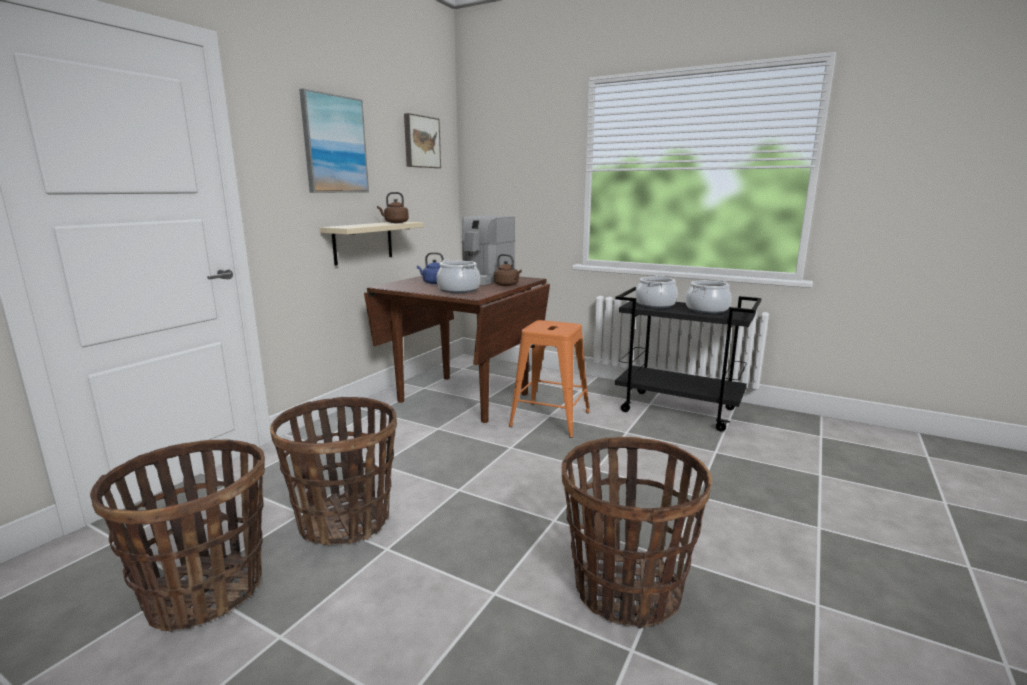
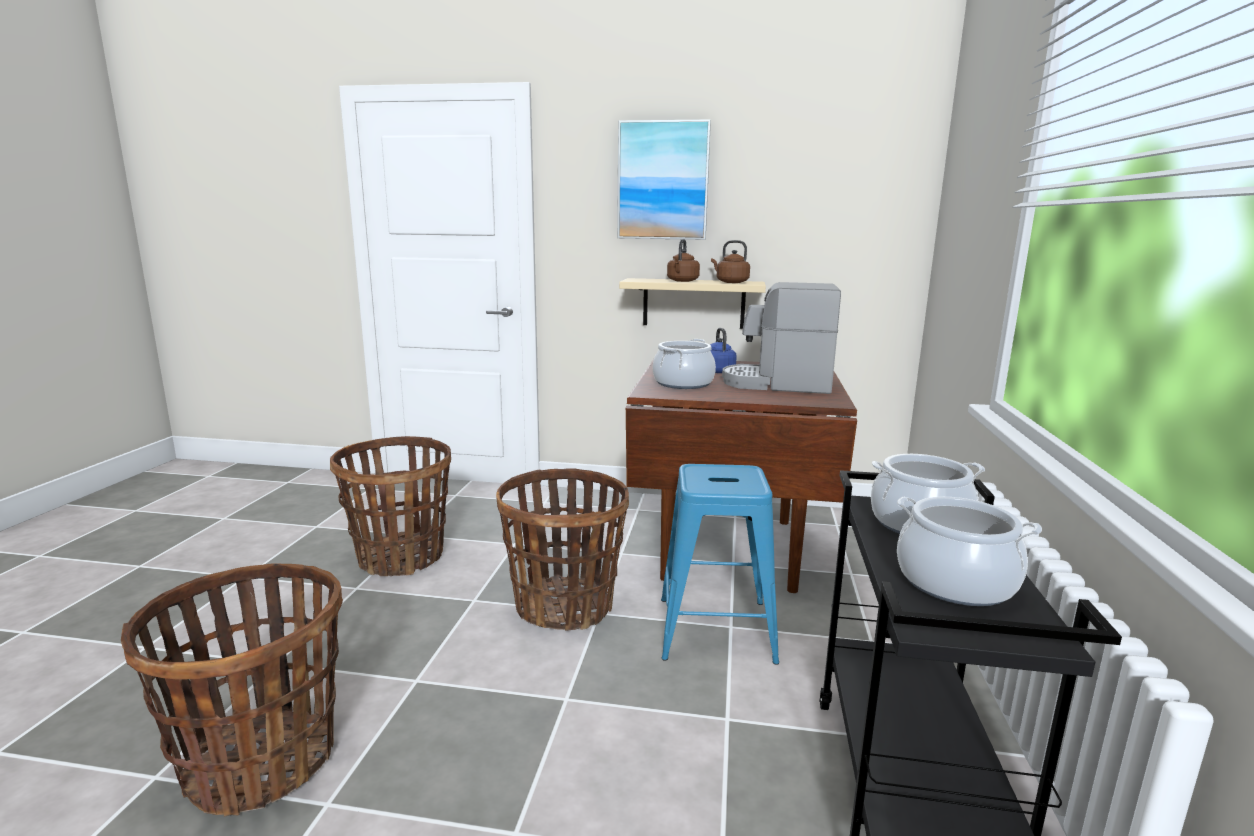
camera: 70 degrees right, 0 degrees up
(205, 592) = (304, 535): basket -> basket (564, 606)
(421, 142) = (837, 166): picture -> none
(507, 285) = (754, 397): brown kettle -> brown kettle (682, 281)
(550, 419) = (716, 629): orange stool -> blue stool

